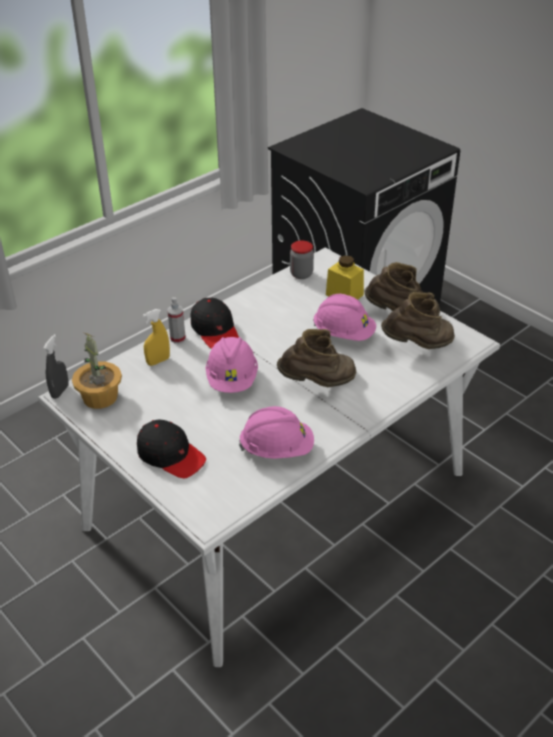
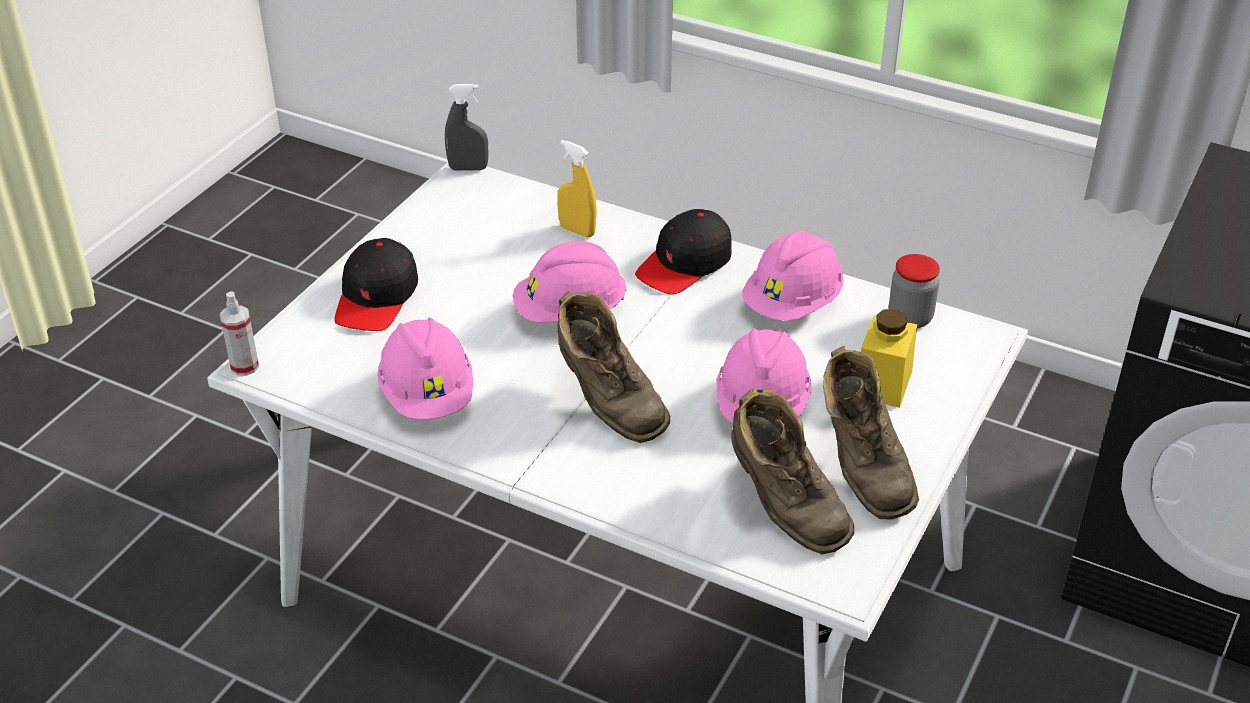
camera: 70 degrees right, 0 degrees up
(99, 397) = (471, 203): potted plant -> none
(177, 338) = (642, 234): spray bottle -> spray bottle (244, 366)
(270, 304) = (793, 304): none -> pink hard hat

